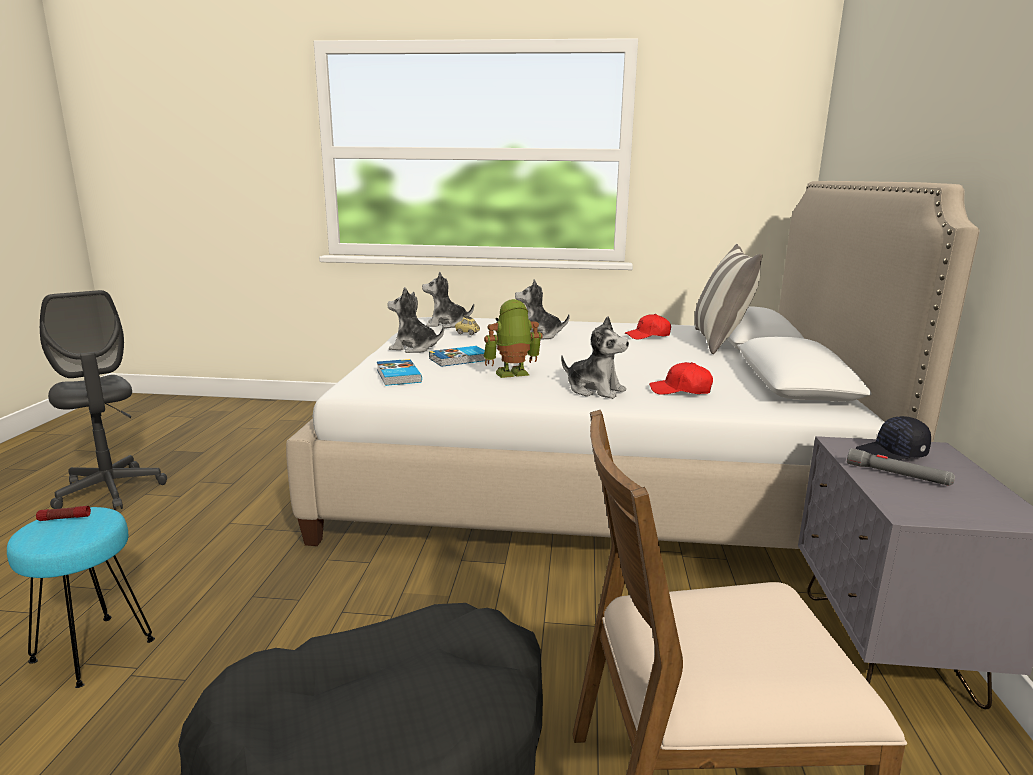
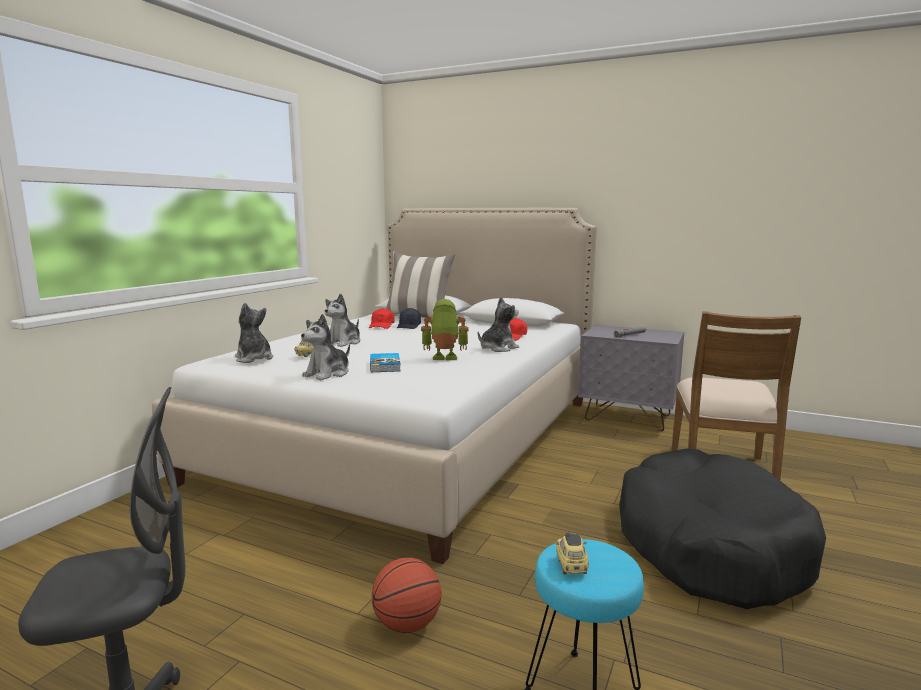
camera: 70 degrees left, 5 degrees down
(64, 518) = (571, 566): flashlight -> toy car
(211, 546) = (407, 624): none -> basketball
(397, 376) = (417, 382): book -> none
(446, 325) = (254, 359): plush toy -> plush toy turned 120 degrees clockwise
(512, 374) = (444, 358): toy robot -> toy robot turned 90 degrees clockwise
(892, 453) = (606, 331): black cap -> black cap (409, 326)

